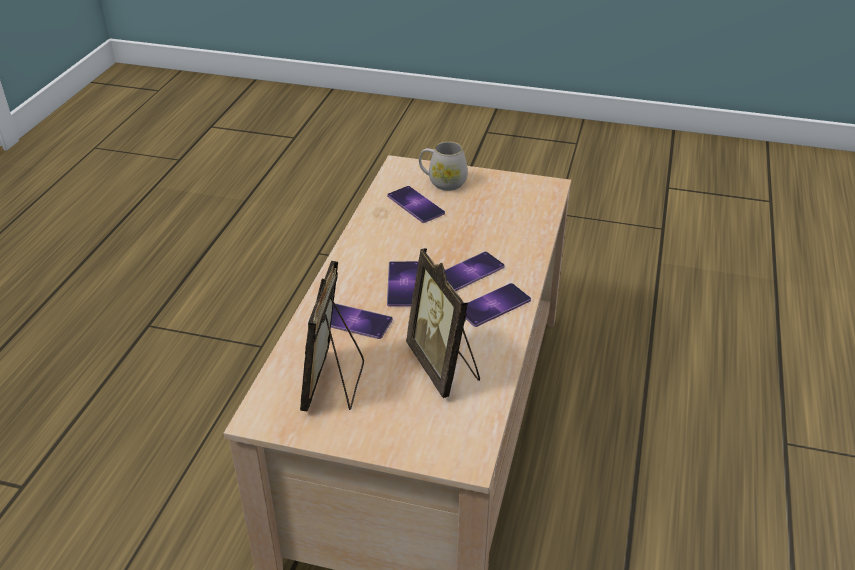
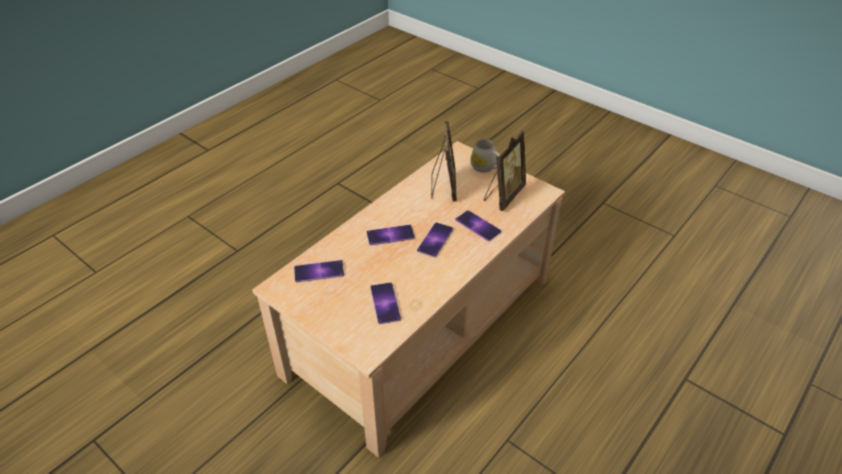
camera: 155 degrees left, 5 degrees up
(442, 182) = (348, 320): white mug -> white mug (486, 168)
(493, 305) = (393, 210): phone -> phone (319, 271)

